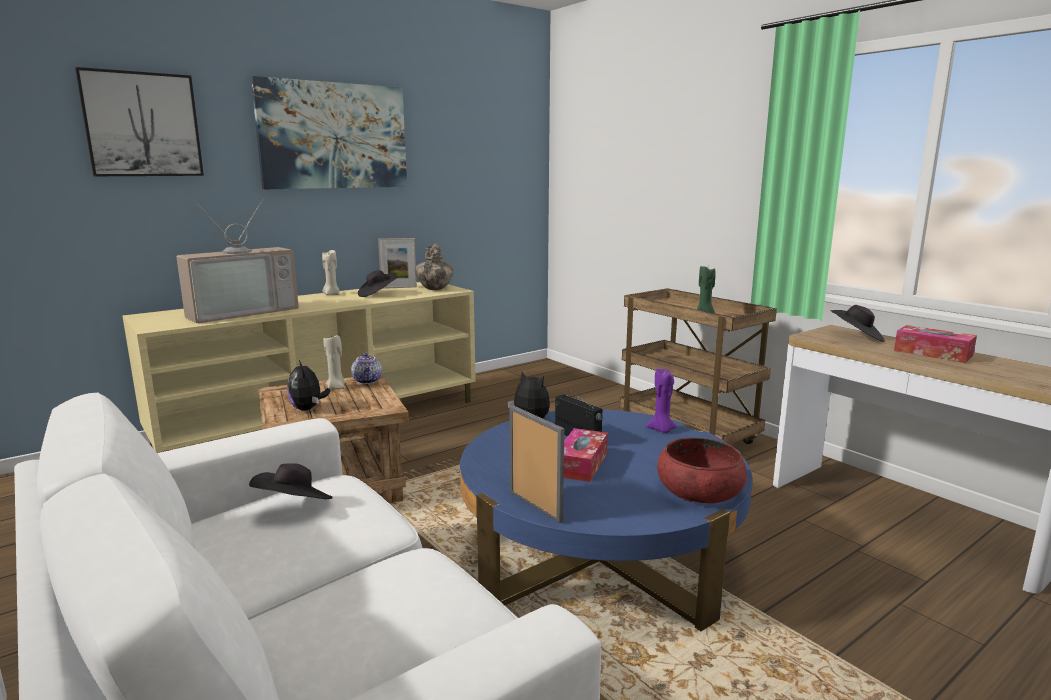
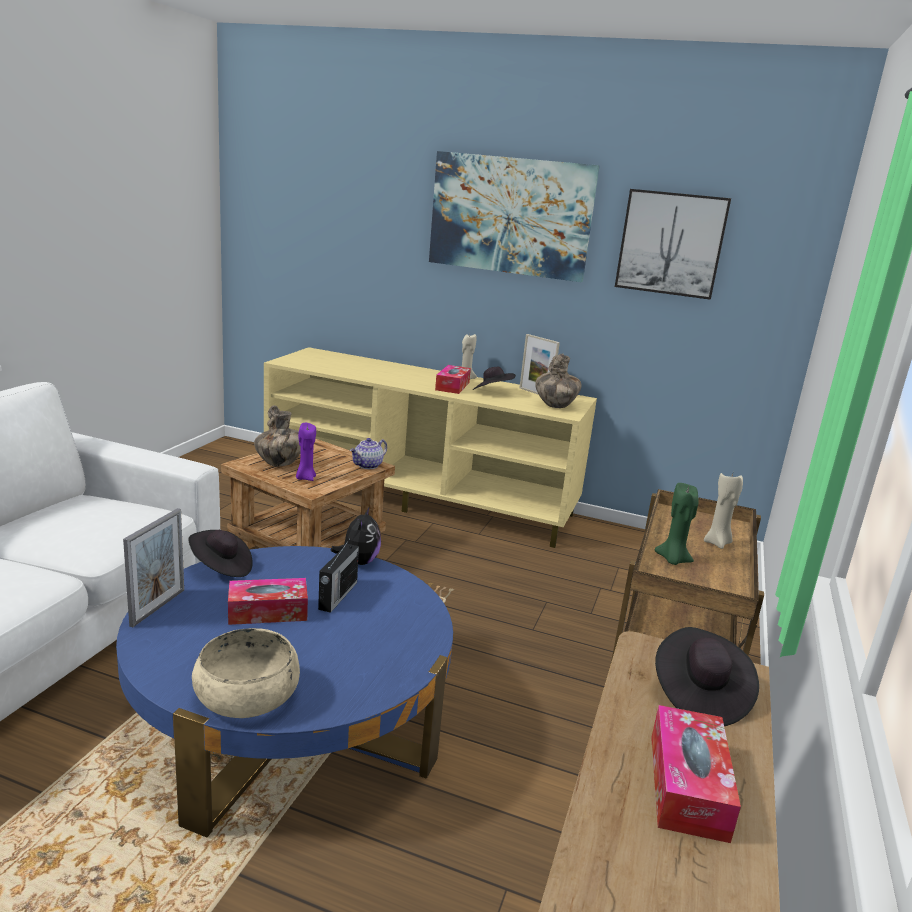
camera: 55 degrees right, 5 degrees up
(142, 125) = (347, 193): picture -> picture (671, 244)
(241, 311) = (361, 369): television -> none
(294, 505) = (102, 512): black hat -> black hat (221, 567)
(308, 409) = (279, 464): plush toy -> vase
(336, 387) = (338, 459): beige candle -> beige candle (717, 543)
(343, 299) = (452, 386): none -> tissue box
(661, 430) = (407, 643): purple candle -> purple candle (305, 478)
(699, 490) = (246, 695): red bowl -> beige bowl

